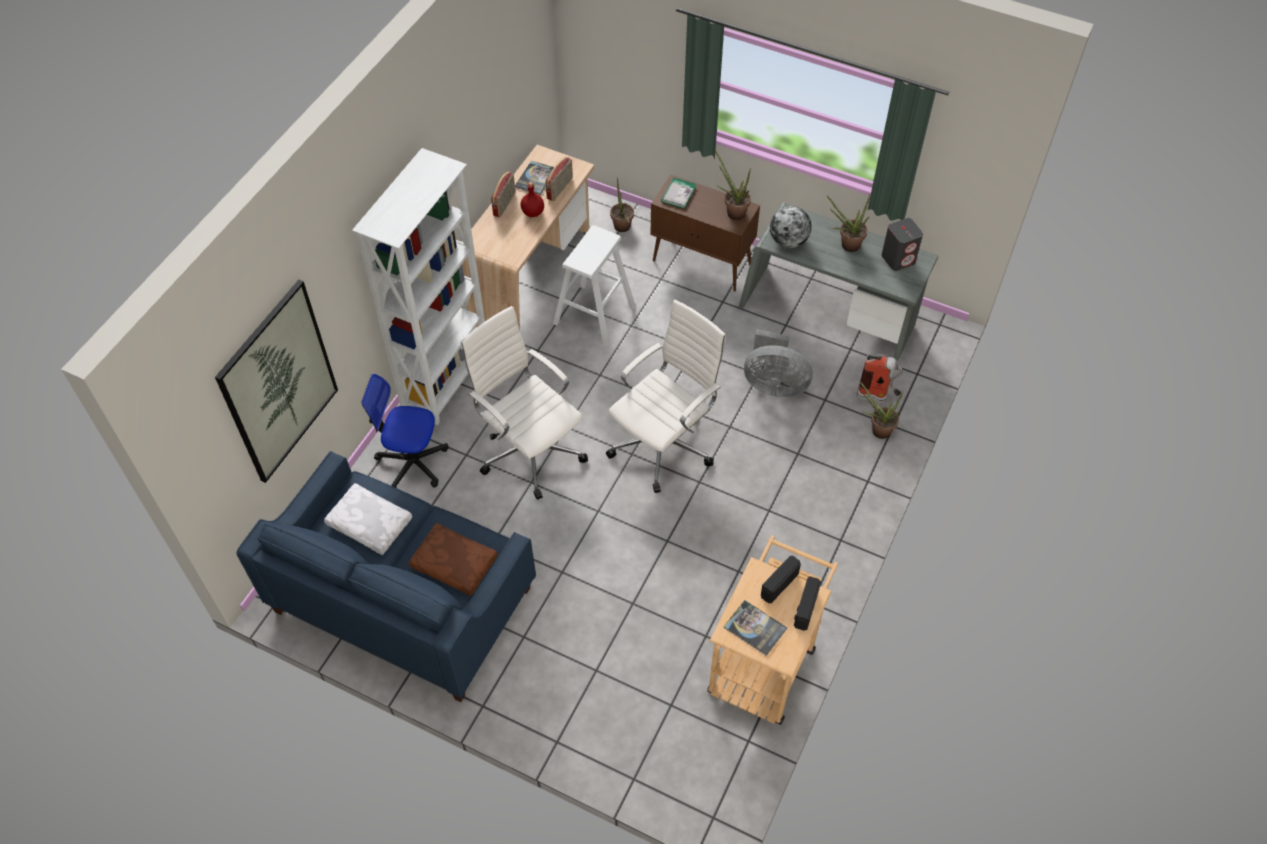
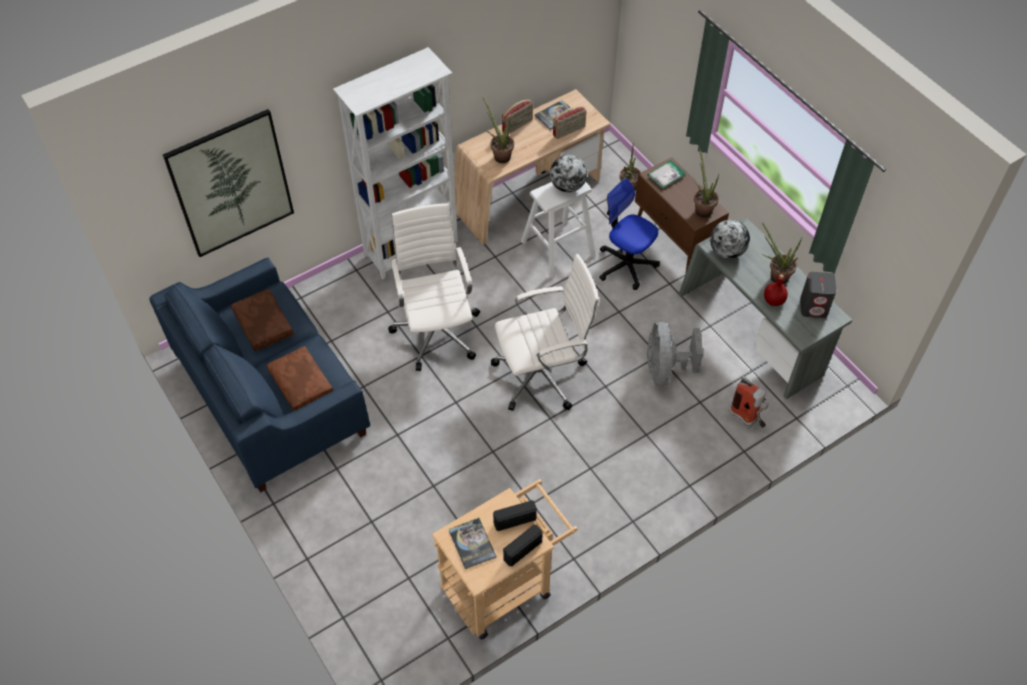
camera: 30 degrees right, 0 degrees up
(368, 524) = (262, 324): white pillow -> brown pillow
(412, 463) = (345, 299): office chair -> office chair (626, 265)
(533, 212) = (535, 141): red bottle -> red bottle (774, 300)
(596, 243) = (567, 186): none -> globe
(774, 384) = (665, 369): grey fan -> grey fan turned 45 degrees clockwise
(877, 430) = (727, 447): potted plant -> potted plant (499, 155)

